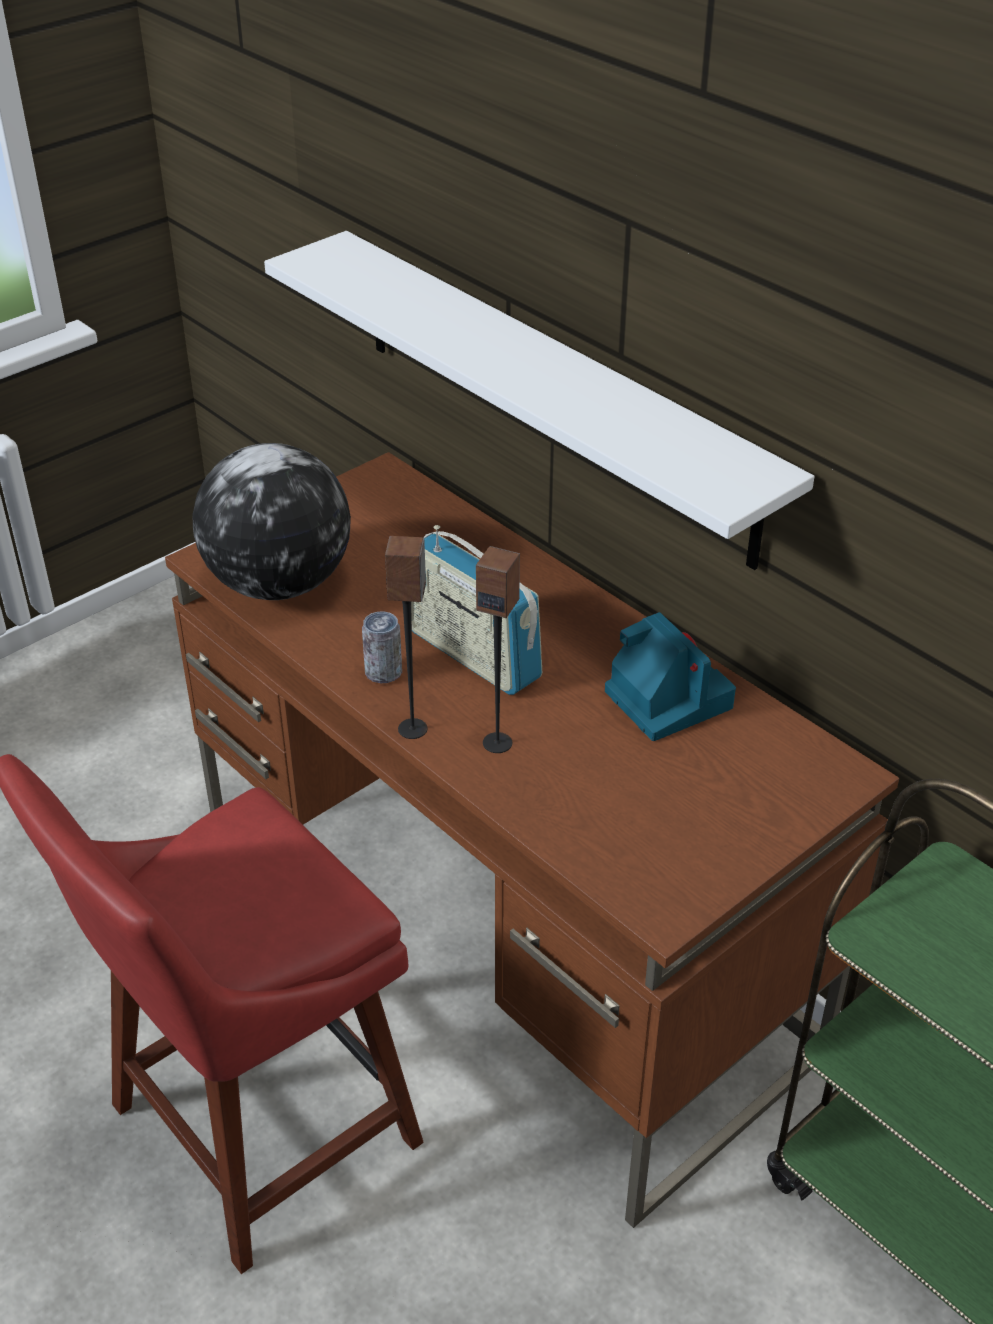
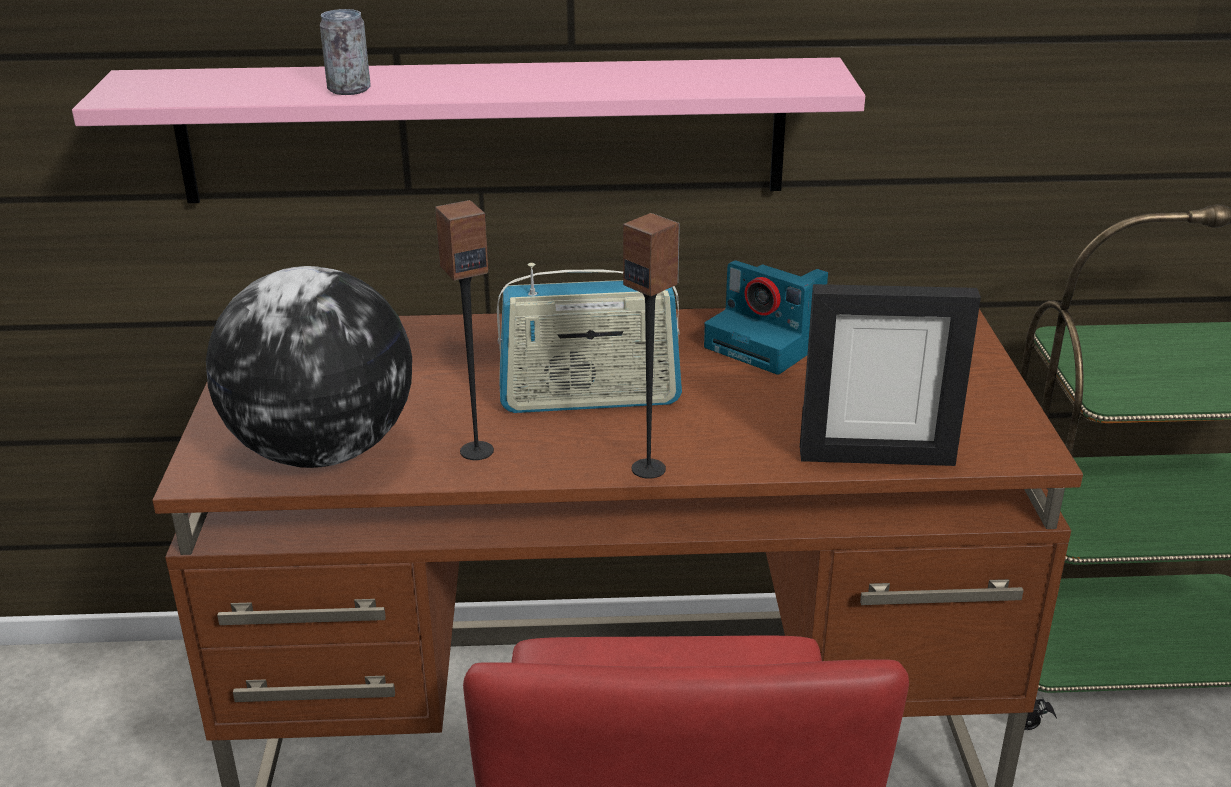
camera: 50 degrees left, 10 degrees down
(383, 672) = (547, 451): can -> can (349, 89)
(497, 742) = (725, 436): speaker -> speaker (476, 450)
(551, 394) = (483, 131): white shelf -> pink shelf
(557, 831) = (876, 456): none -> picture frame
(665, 698) = (771, 343): camera -> camera turned 150 degrees counterclockwise

